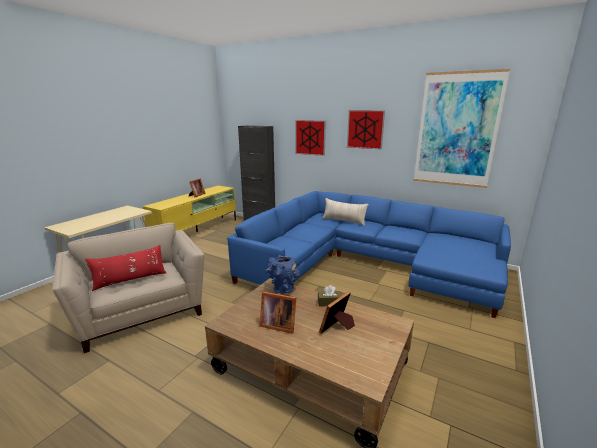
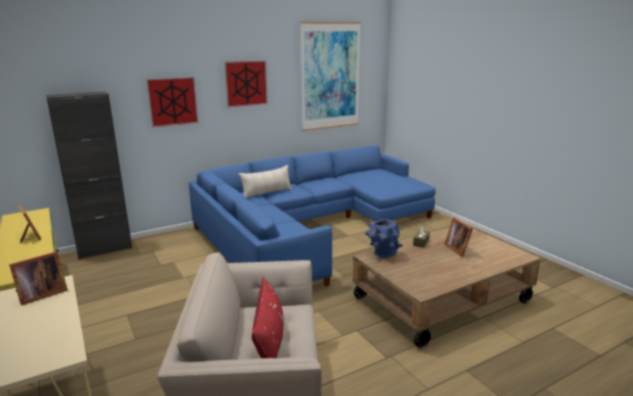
camera: 60 degrees left, 0 degrees up
(277, 325) = (440, 269): picture frame -> picture frame (40, 295)

